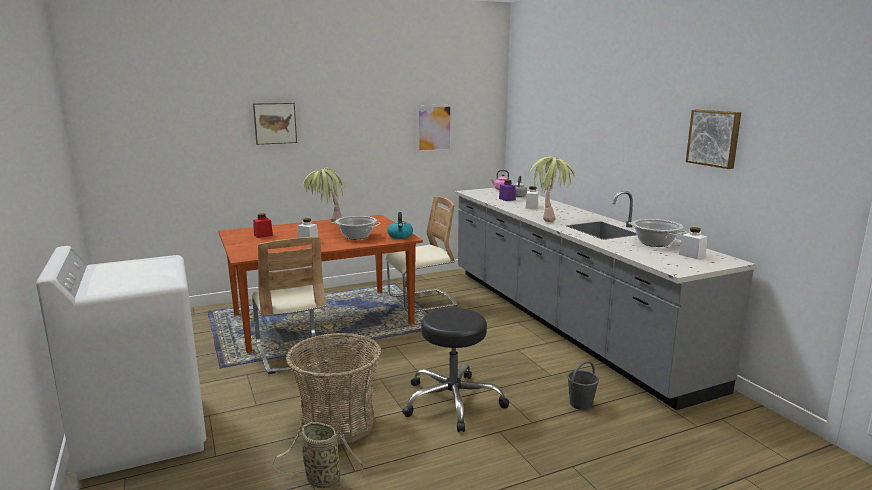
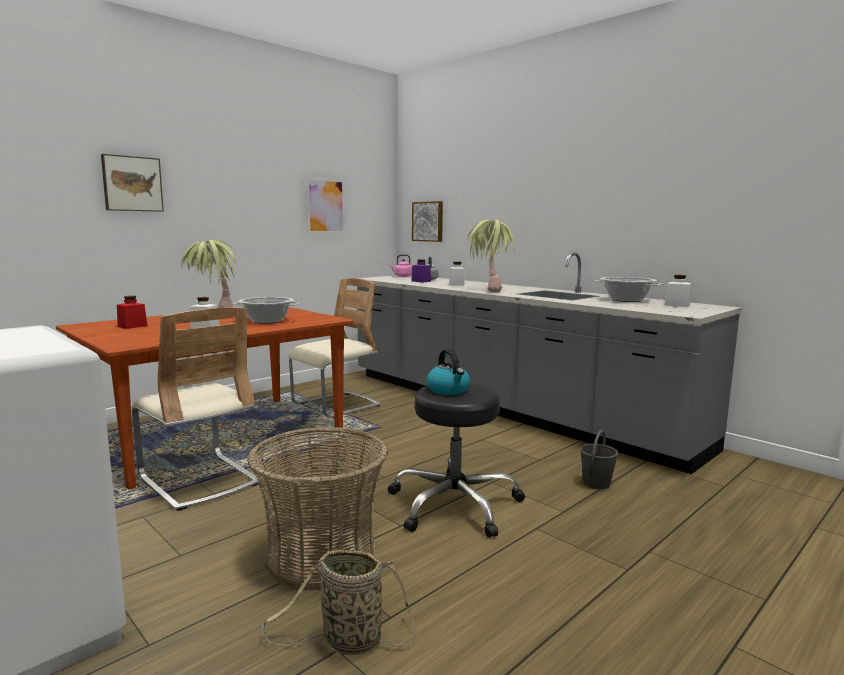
camera: 20 degrees left, 5 degrees down
(400, 236) = (323, 318): kettle -> kettle (448, 390)
(714, 138) = (678, 184): picture -> picture (428, 221)

